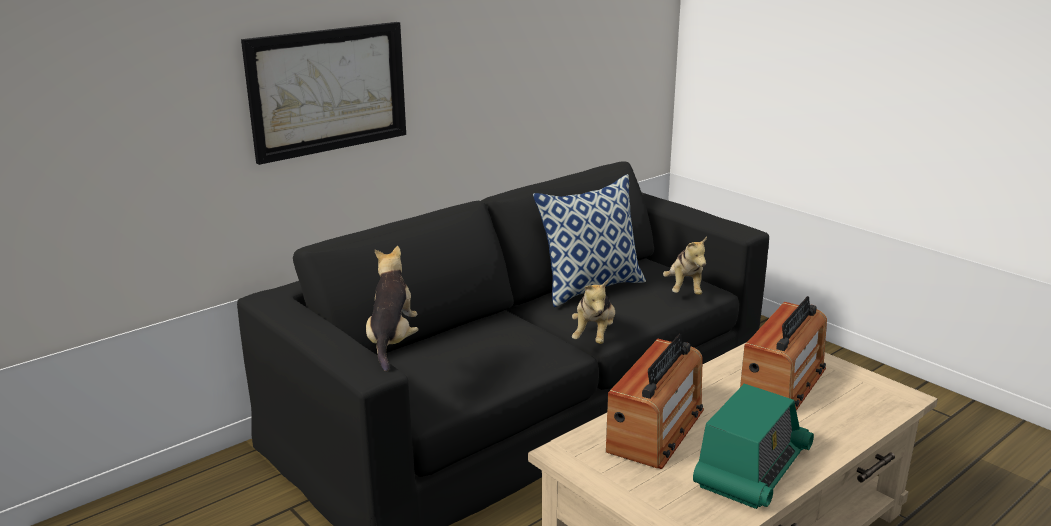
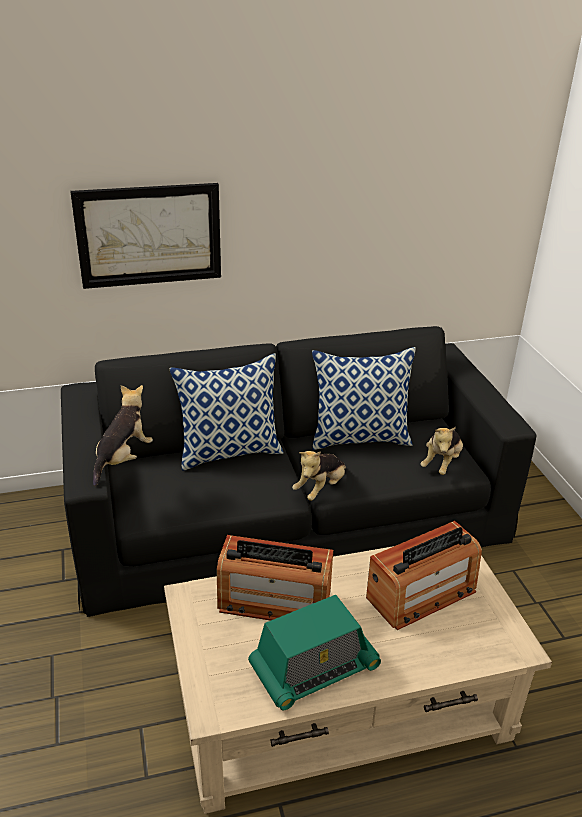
camera: 25 degrees right, 10 degrees up
(469, 329) = (229, 452): none -> pillow
(656, 430) = (274, 601): radio -> radio turned 45 degrees clockwise

